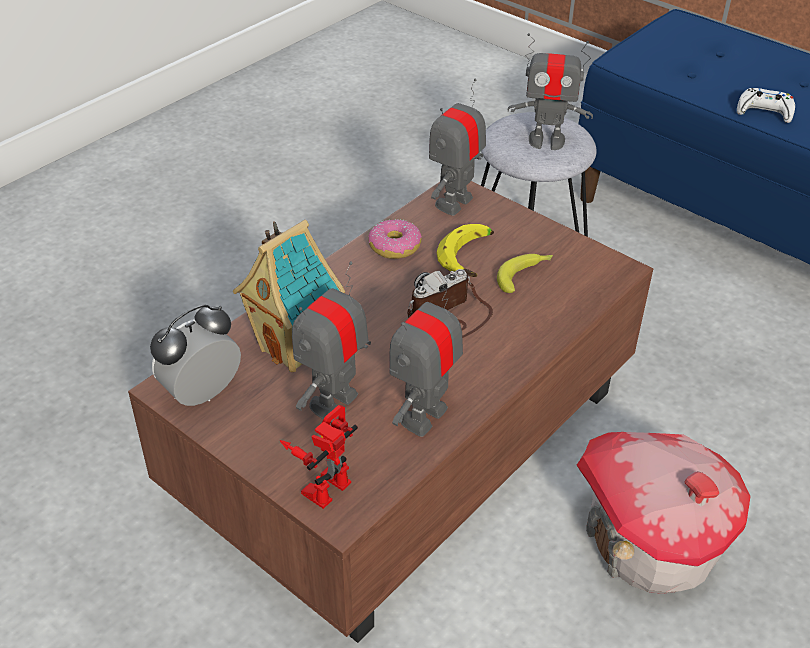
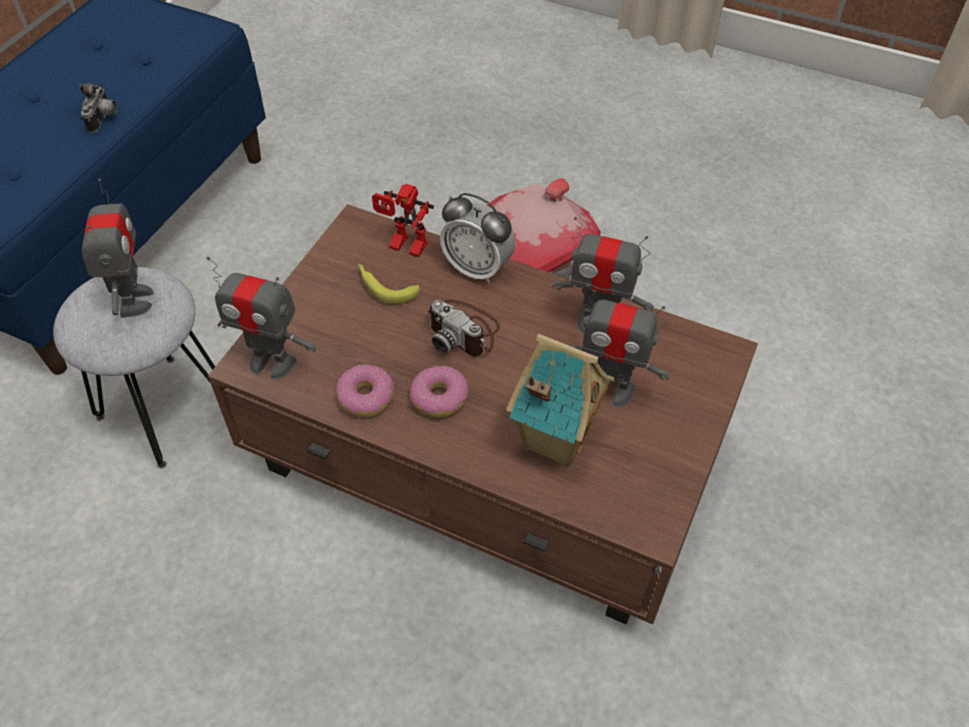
camera: 105 degrees left, 10 degrees up
(202, 394) = (647, 496): alarm clock -> alarm clock (477, 268)
(324, 483) = (701, 371): toy robot -> toy robot (404, 247)
(375, 287) = (439, 398): none -> donut
(470, 257) = (367, 331): banana -> none
(764, 112) = (104, 119): white game controller -> camera

